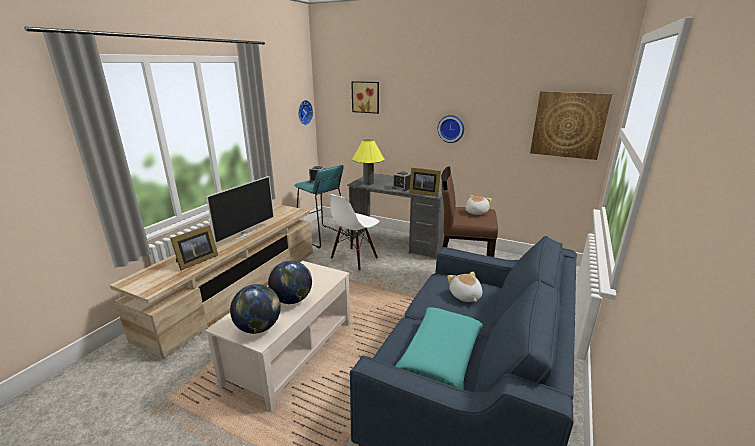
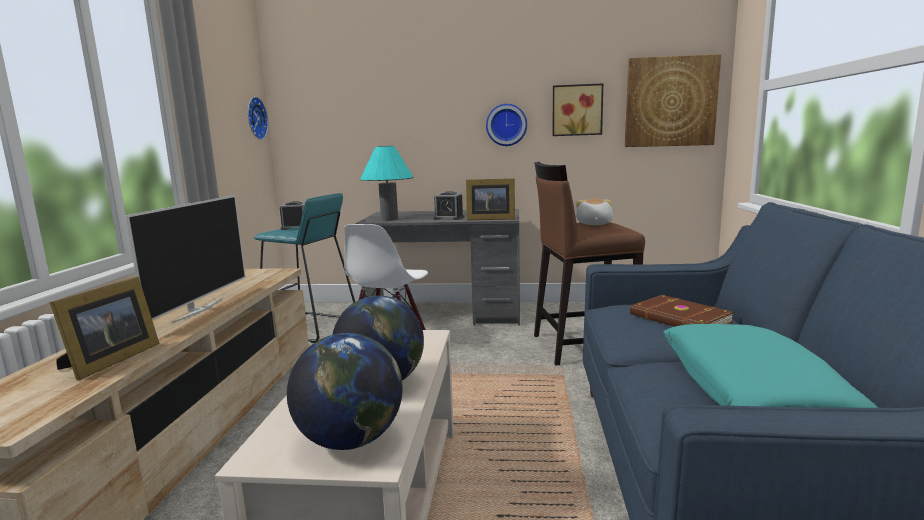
camera: 20 degrees left, 10 degrees down
(366, 97) = (362, 89): picture -> picture (577, 110)
(368, 183) = (389, 219): yellow table lamp -> turquoise table lamp
(465, 296) = (679, 319): plush toy -> brown book

